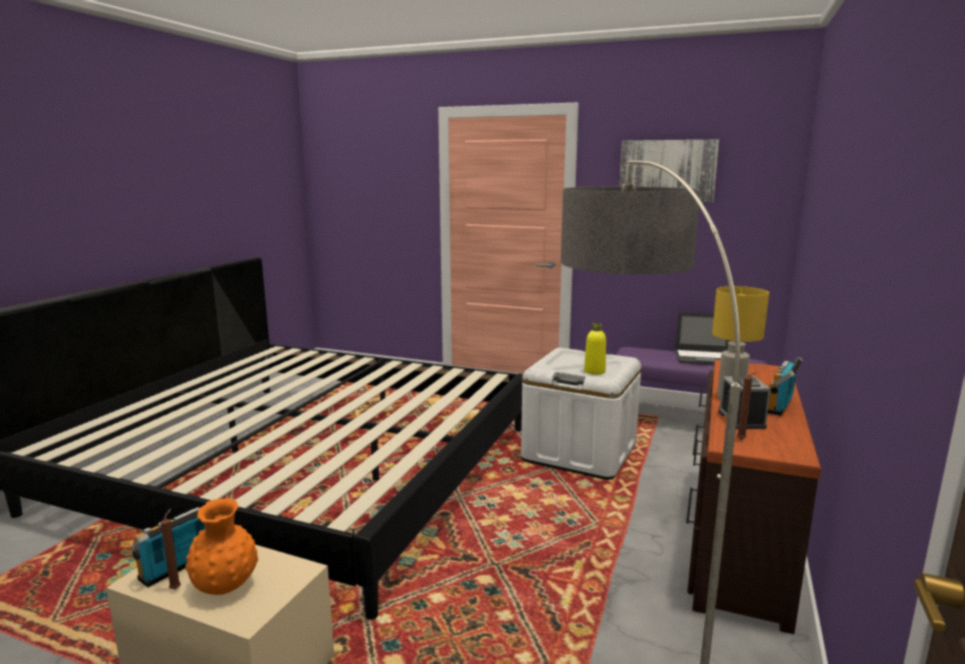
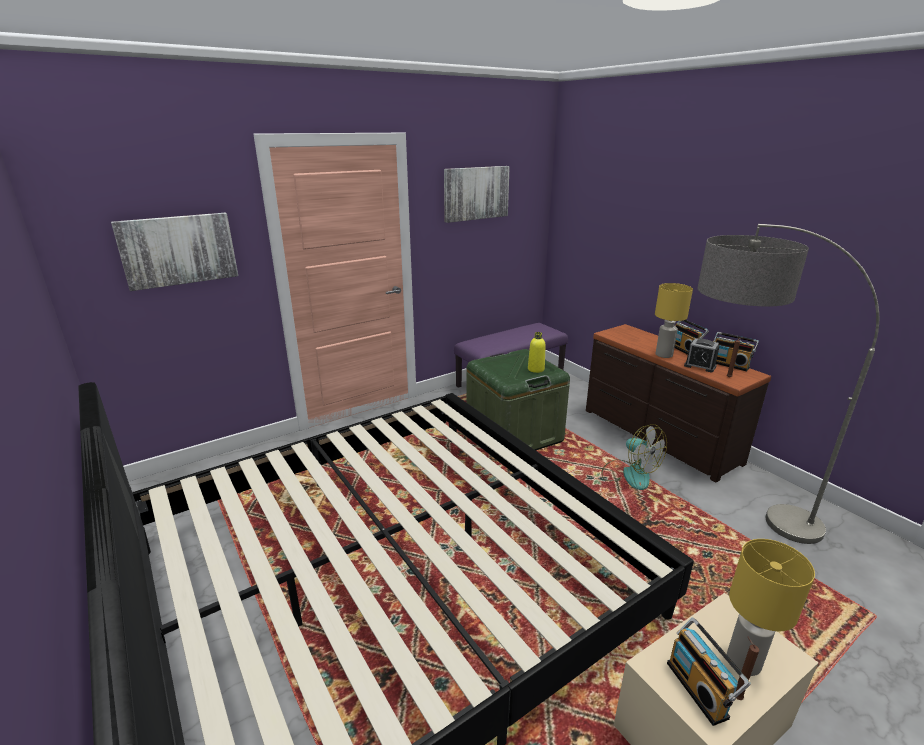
camera: 55 degrees left, 10 degrees up
(225, 587) = (742, 661): orange vase -> yellow table lamp
(376, 194) = (178, 250): none -> picture
(579, 452) = (514, 433): white storage box -> green storage box
(608, 537) = (629, 474): none -> fan
(704, 358) = (520, 332): laptop -> none
(794, 436) = (729, 364): none -> radio

